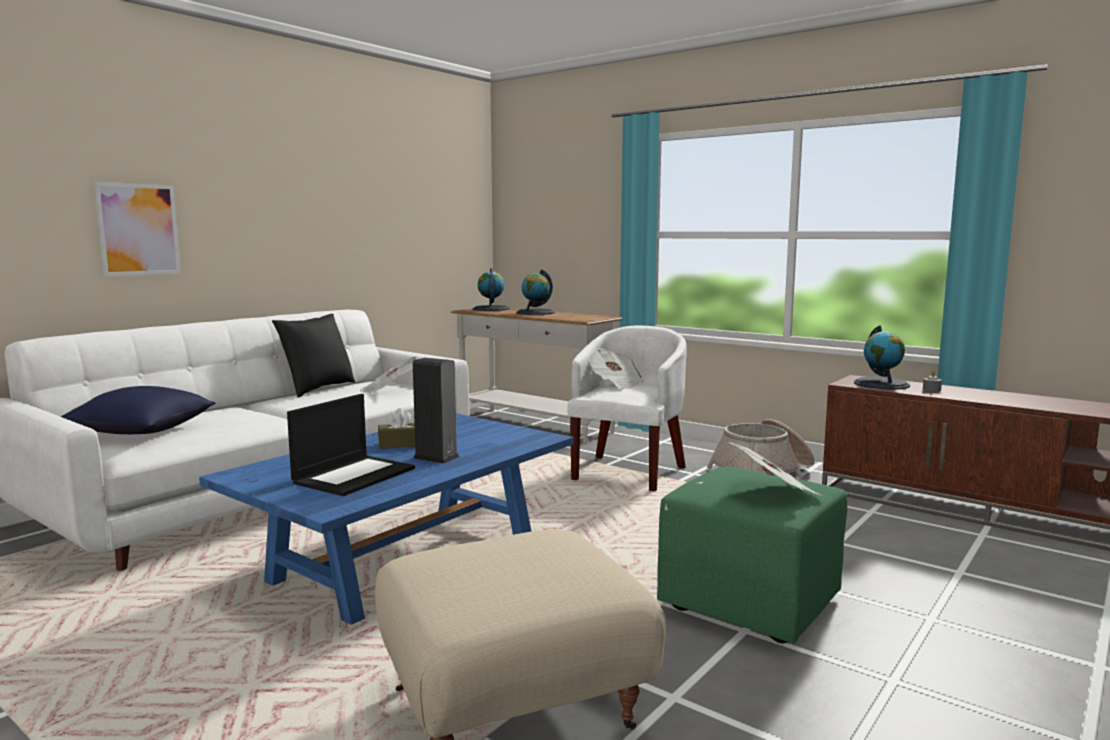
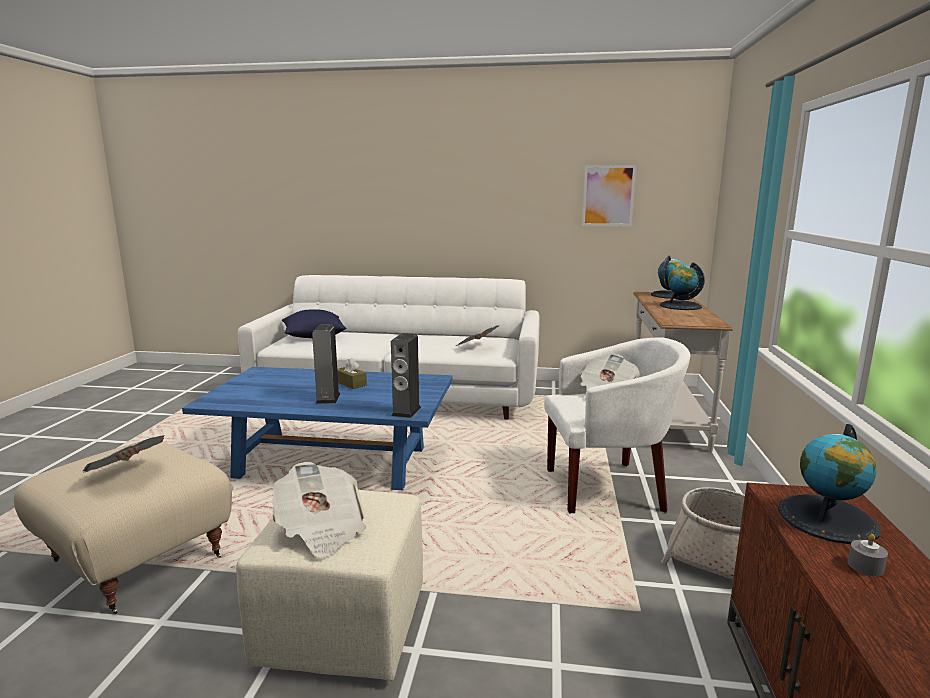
camera: 60 degrees right, 5 degrees up
(138, 229) = (377, 214): picture -> picture (608, 196)
(317, 389) = (455, 335): black pillow -> none
(354, 475) = (273, 391): laptop -> none
(536, 438) = (406, 411): none -> speaker
(539, 560) = (127, 473): none -> newspaper
(747, 603) = (343, 625): green ottoman -> beige ottoman

